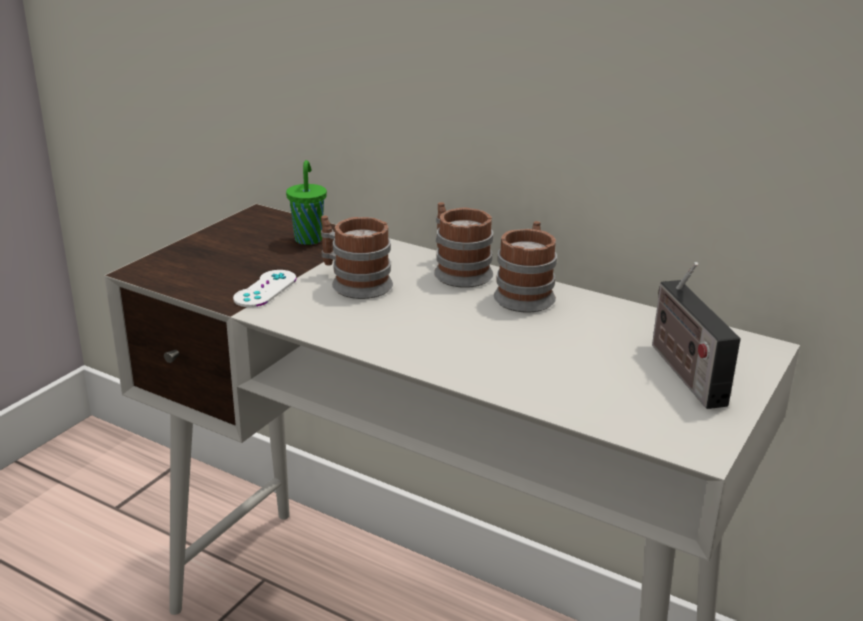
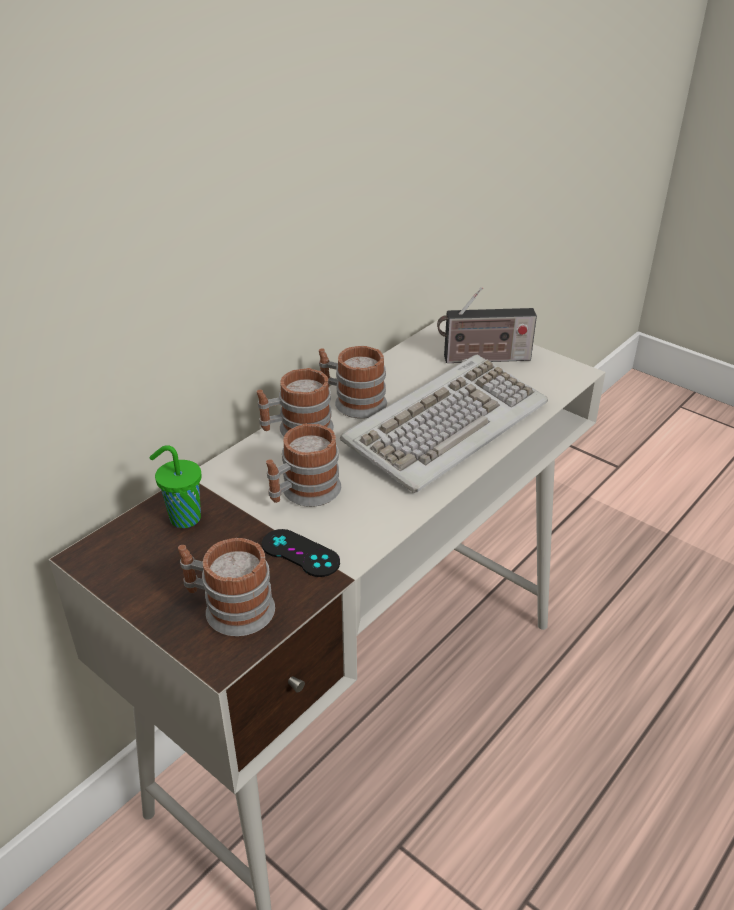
camera: 80 degrees left, 10 degrees up
(196, 268) = (229, 608): none -> mug
(265, 289) = (300, 553): white game controller -> black game controller
(504, 350) = (445, 426): none -> keyboard

